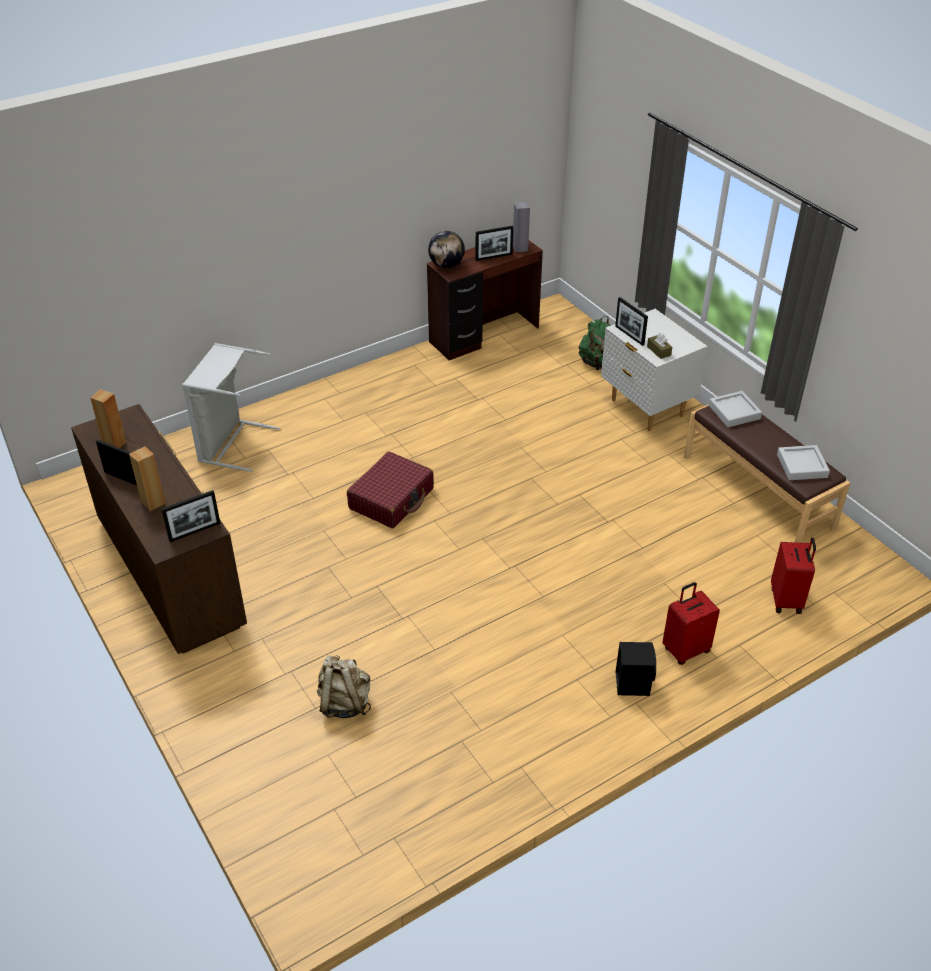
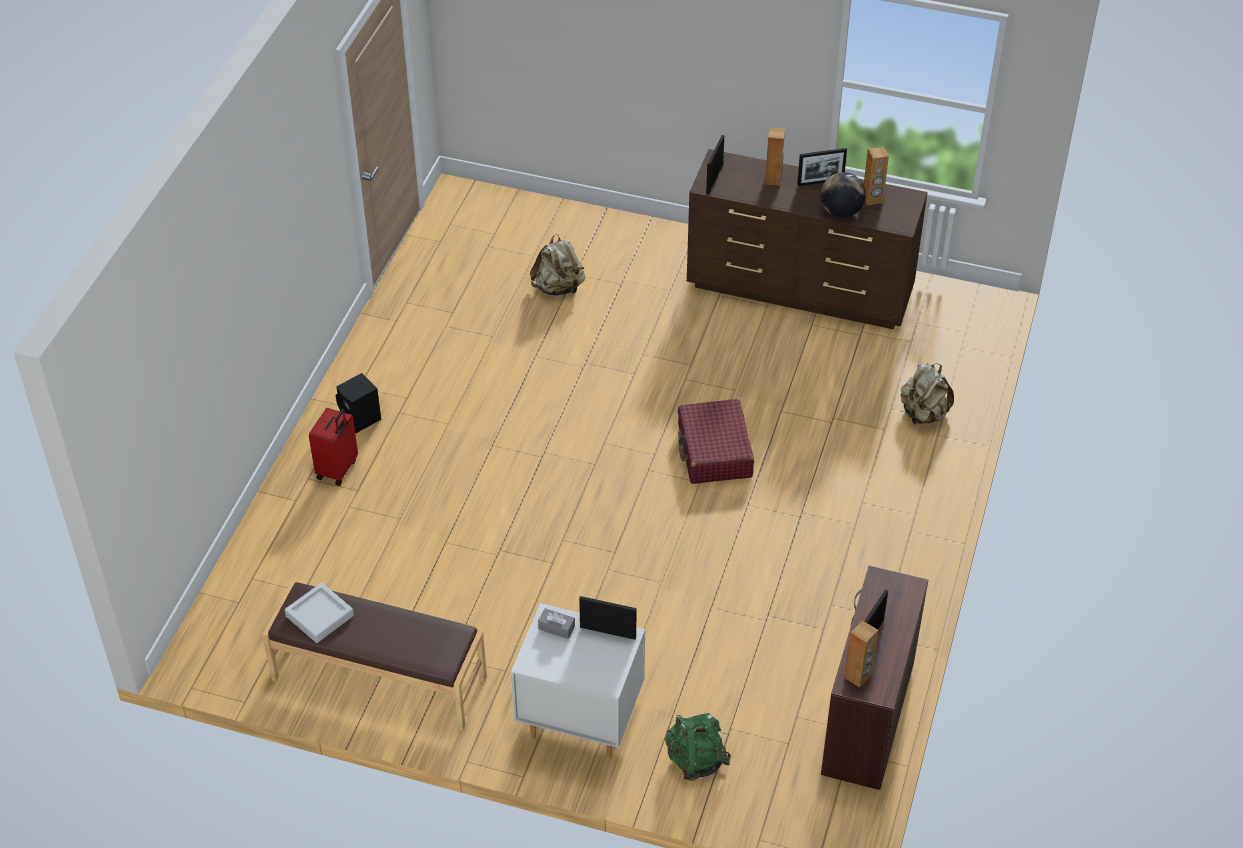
camera: 140 degrees right, 5 degrees up
(231, 444) = (923, 414): grey laundry basket -> beige backpack
(446, 265) = (901, 588): globe -> globe (841, 212)
(520, 248) = (858, 676): grey speaker -> brown speaker
(659, 351) = (556, 628): brown tissue box -> grey tissue box
(734, 412) = (434, 648): grey tray -> none
(787, 600) = (278, 567): red suitcase -> none

